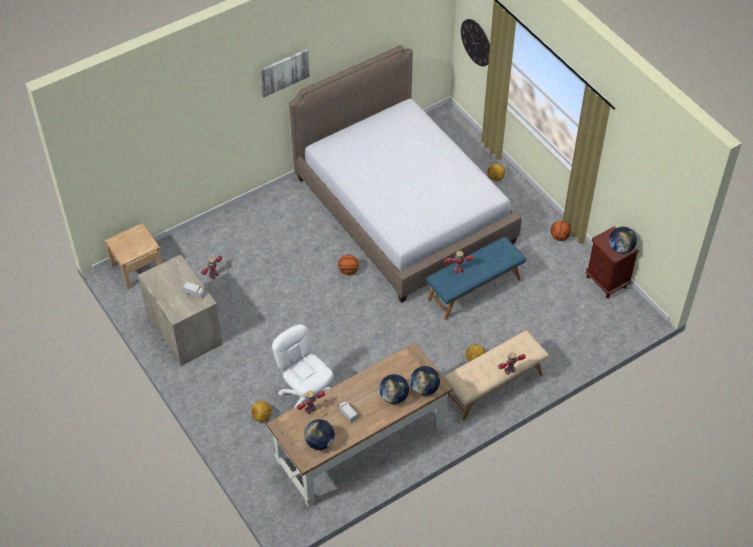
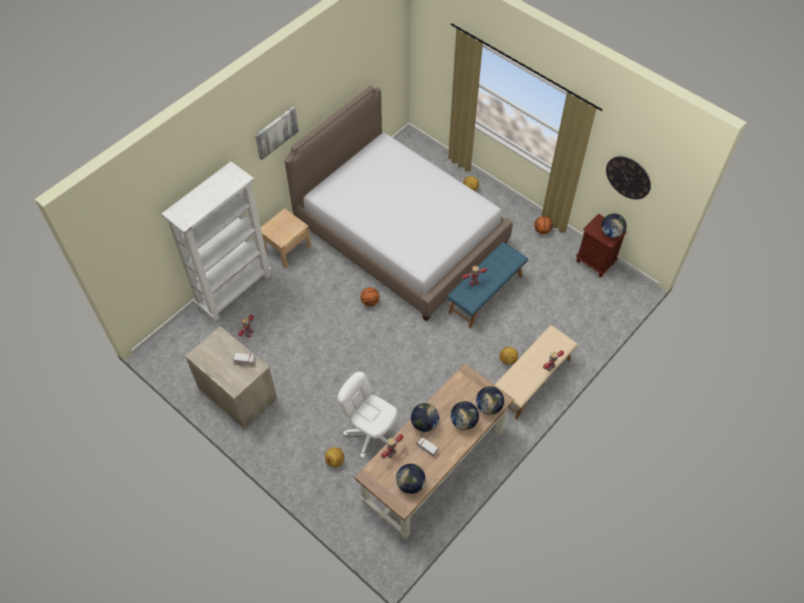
camera: 15 degrees left, 5 degrees up
(137, 268) = (175, 342): beige nightstand -> beige nightstand (286, 248)
(212, 230) = (234, 290): none -> white bookcase
(353, 390) = (424, 423): none -> globe
(476, 42) = (435, 71): wall clock -> wall clock (628, 177)

